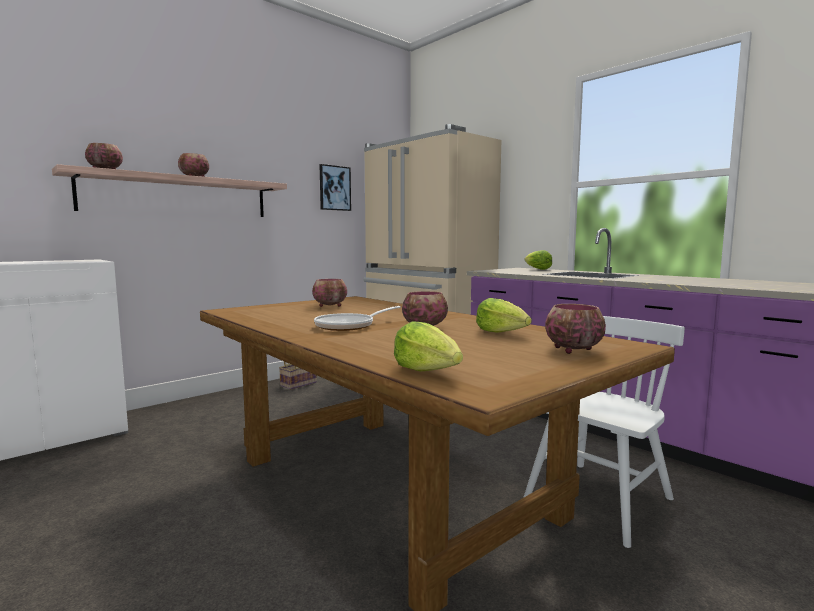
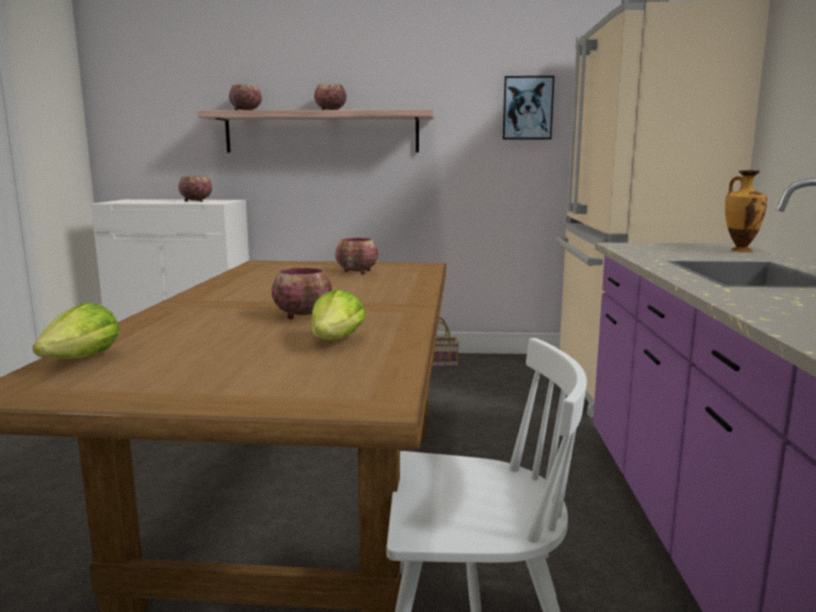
camera: 45 degrees right, 5 degrees up
(349, 326) = (259, 299): frying pan -> none
(536, 269) = (740, 250): lettuce -> vase
(572, 350) = (282, 382): bowl -> bowl (196, 201)

